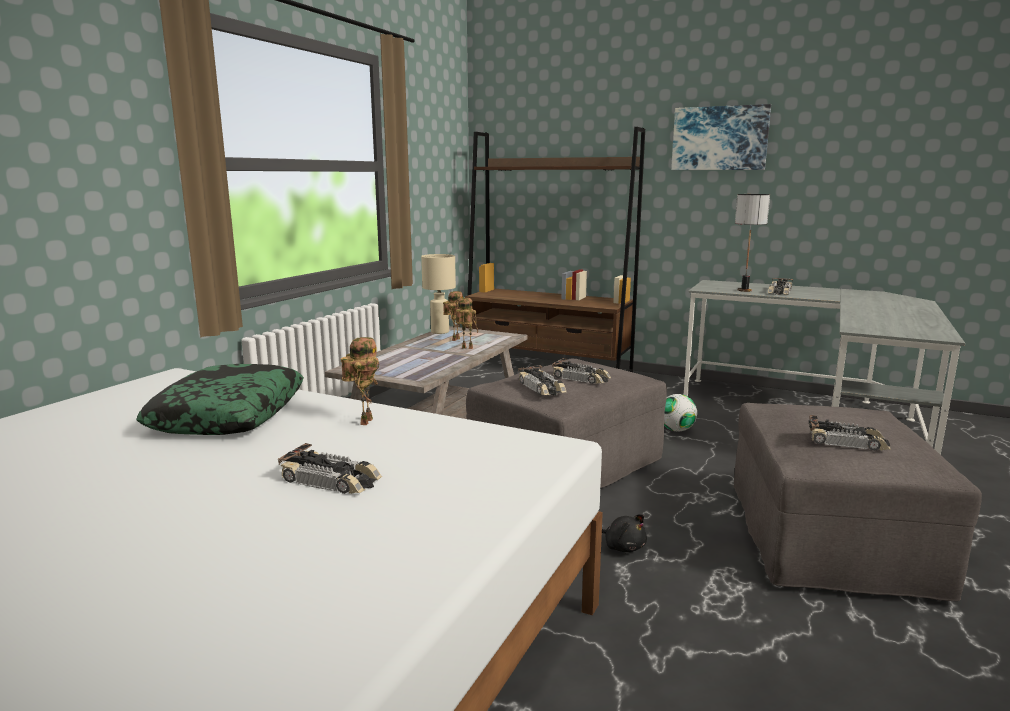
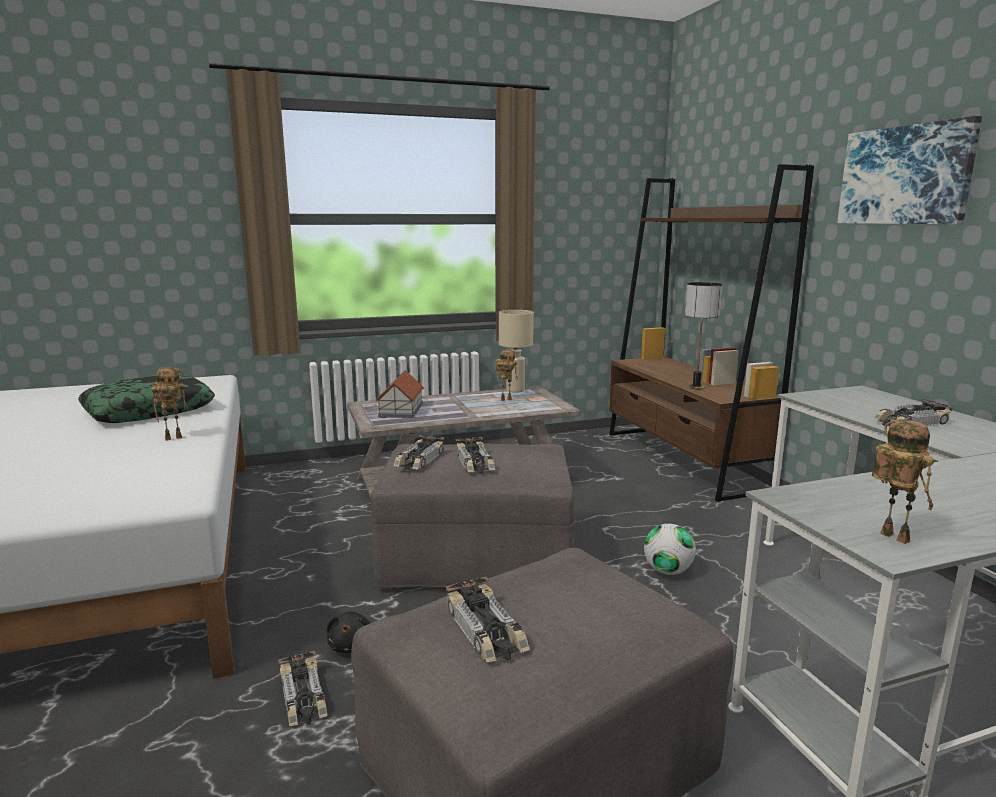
camera: 45 degrees right, 0 degrees up
(332, 480) = (42, 466): toy car -> toy car (303, 697)
(398, 365) = (400, 410): none -> toy house
(466, 348) = (488, 409): toy robot -> toy robot (890, 537)
(744, 290) = (858, 409): table lamp -> table lamp (696, 387)

